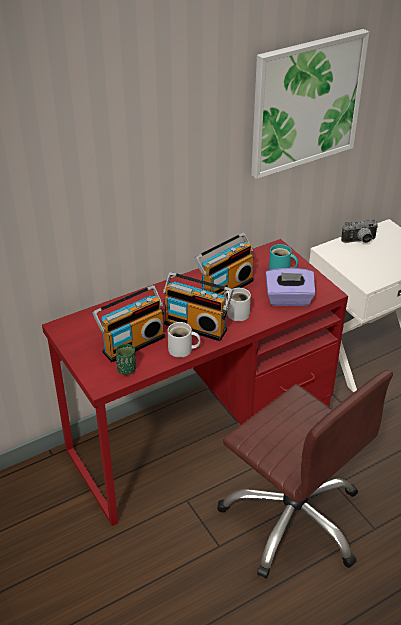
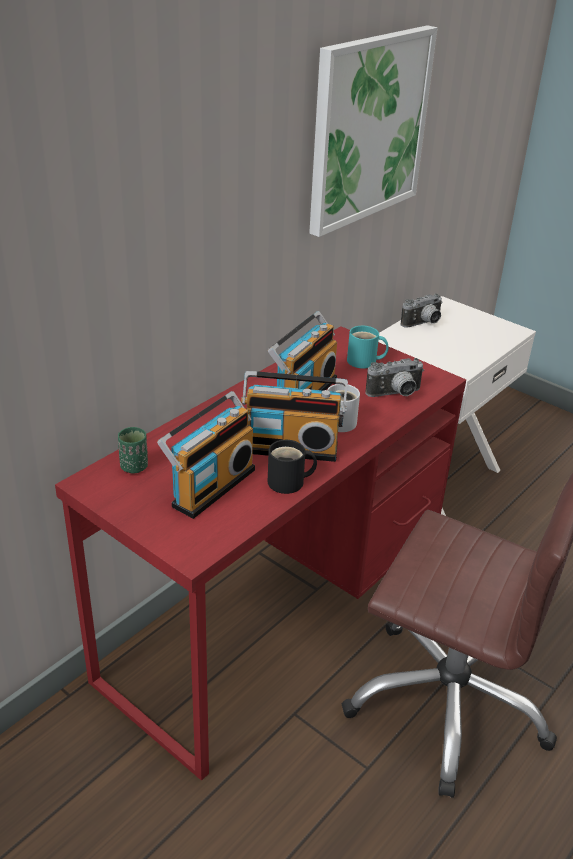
camera: 20 degrees left, 5 degrees down
(126, 370) = (221, 525): green cup -> green cup (134, 467)
(182, 350) = (289, 483): white mug -> black mug
(289, 299) = (395, 395): purple tissue box -> camera

